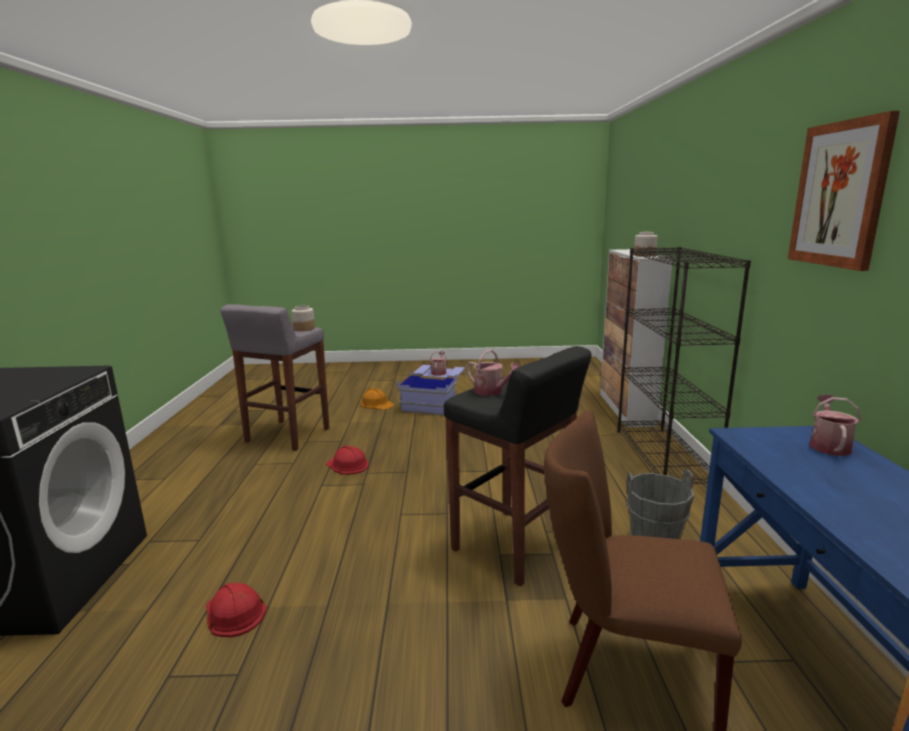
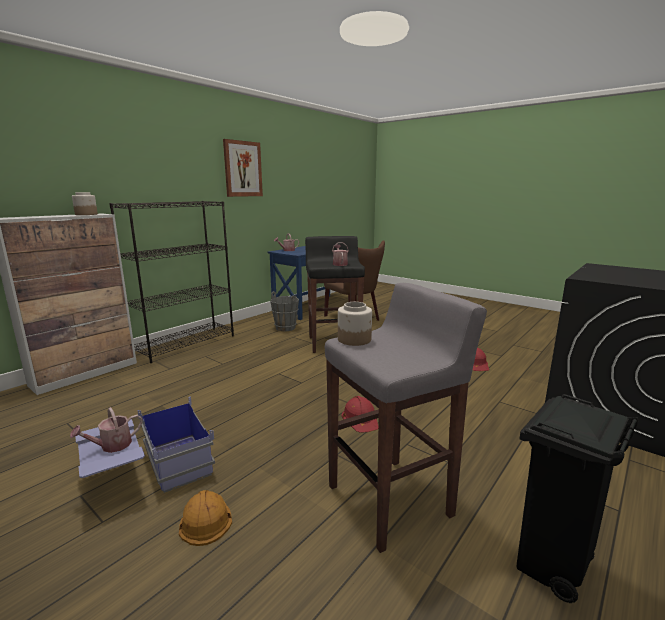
camera: 140 degrees left, 0 degrees up
(189, 443) = (551, 568): none -> black trash can

